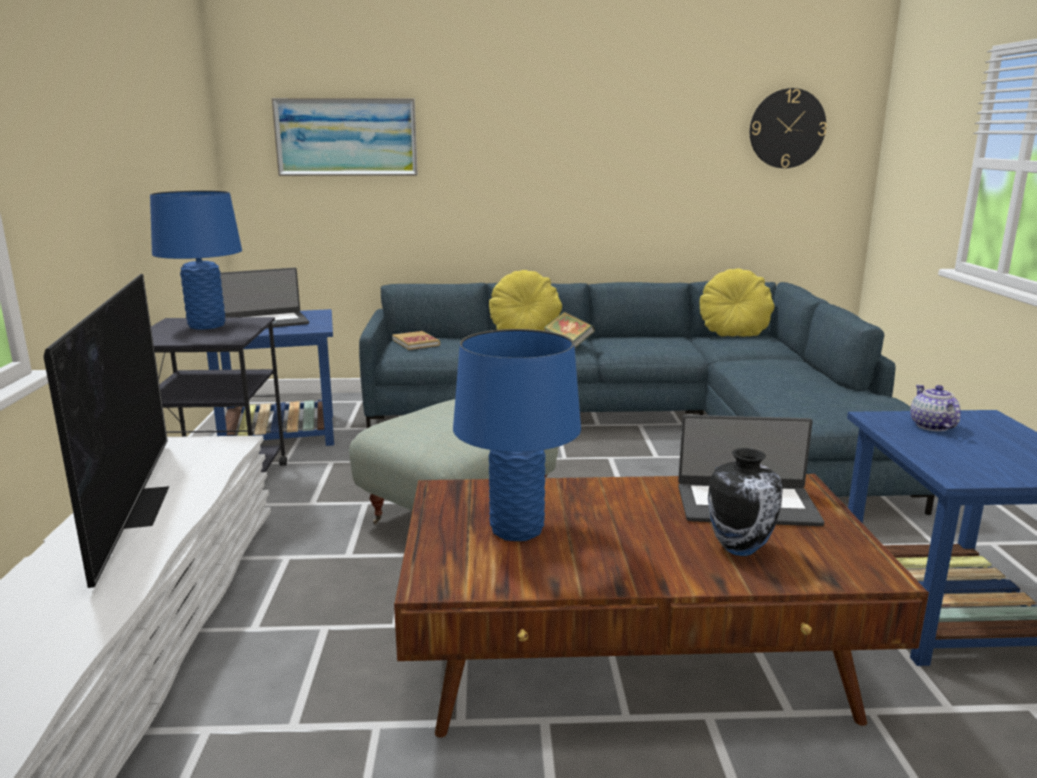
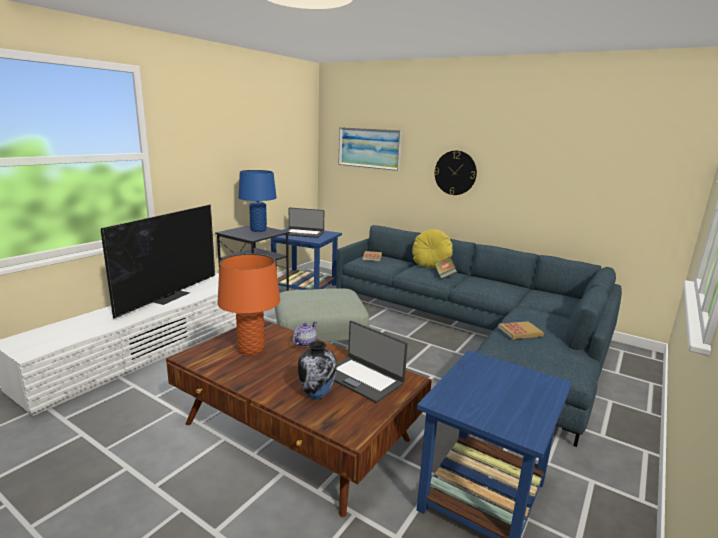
camera: 35 degrees right, 0 degrees up
(517, 530) = (251, 350): blue table lamp -> orange table lamp
(733, 335) = (557, 294): yellow pillow -> none
(786, 387) = (520, 332): none -> book
(787, 128) = (630, 162): wall clock -> wall clock (455, 173)
(932, 426) = (498, 374): teapot -> teapot (304, 343)

